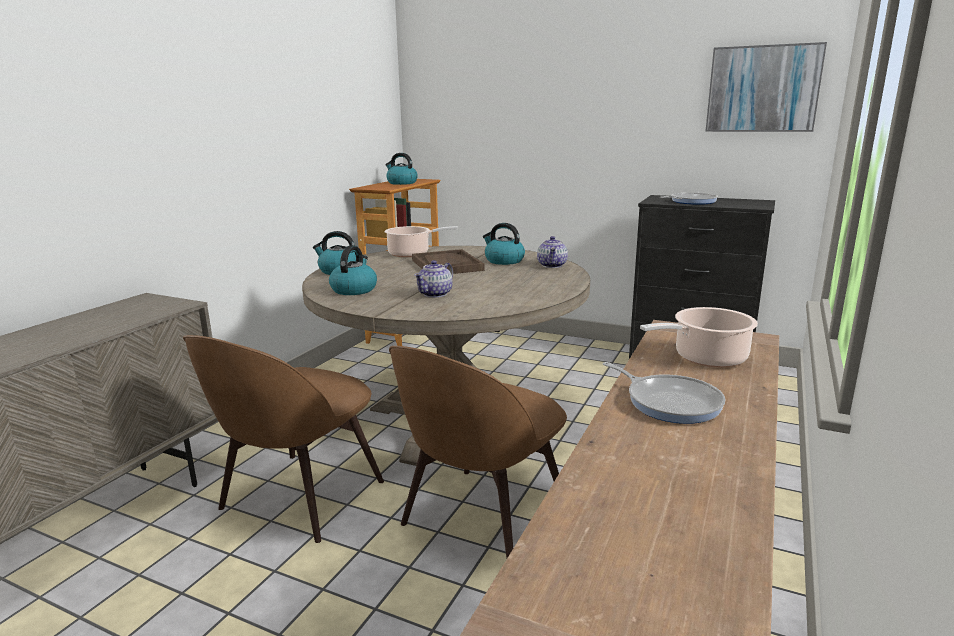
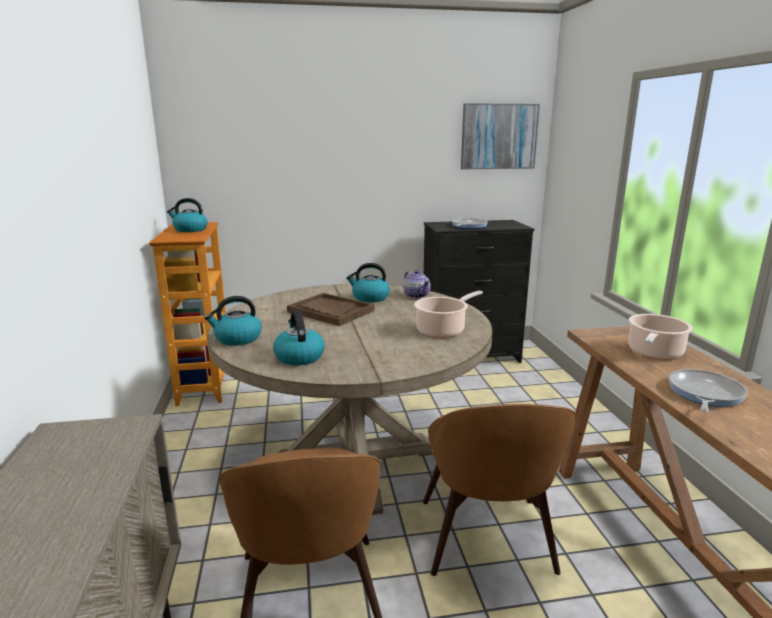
camera: 35 degrees left, 0 degrees up
(411, 254) = (272, 305): cooking pot -> cooking pot (442, 330)
(435, 294) = (383, 344): teapot -> none
(669, 402) = (704, 394): frying pan -> frying pan turned 75 degrees counterclockwise

